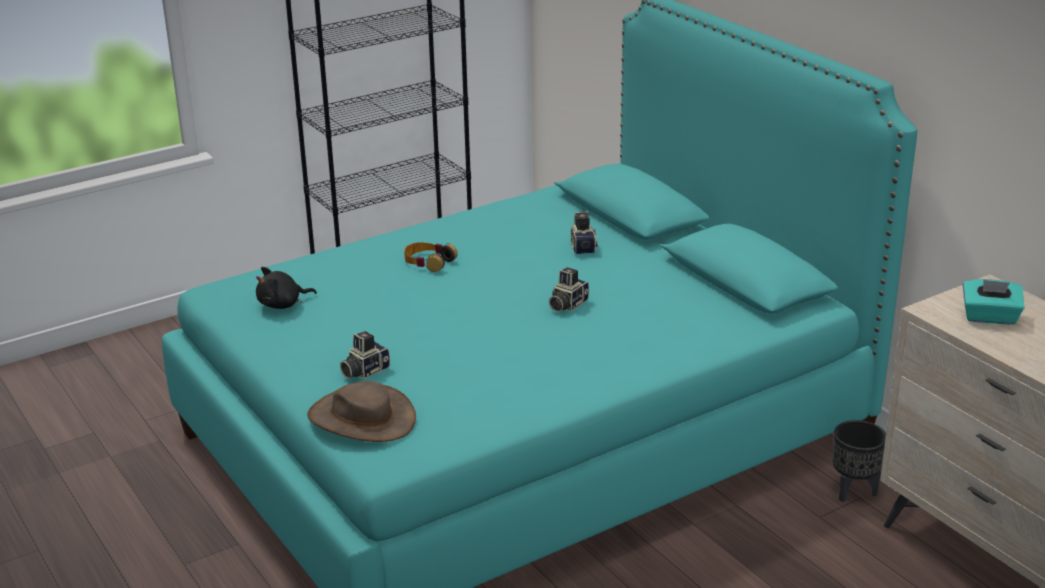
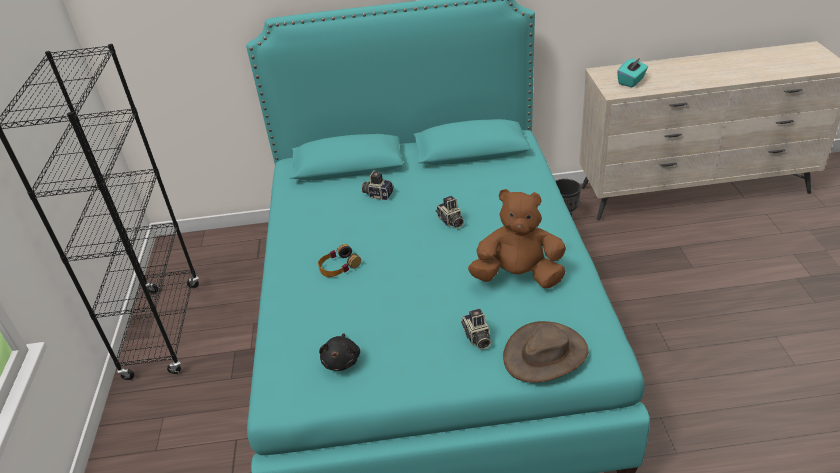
camera: 60 degrees left, 10 degrees up
(491, 373) = (518, 276): none -> brown plush toy

